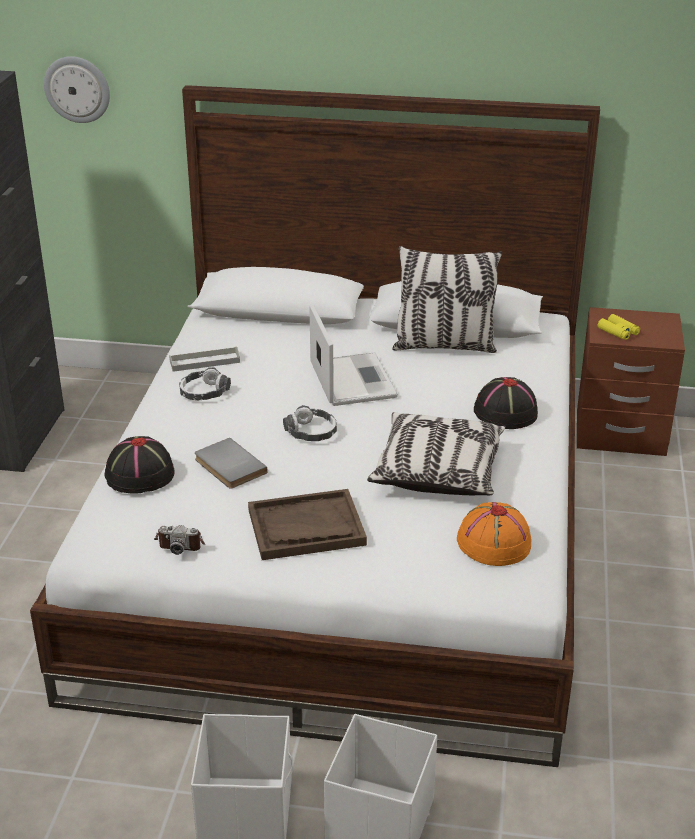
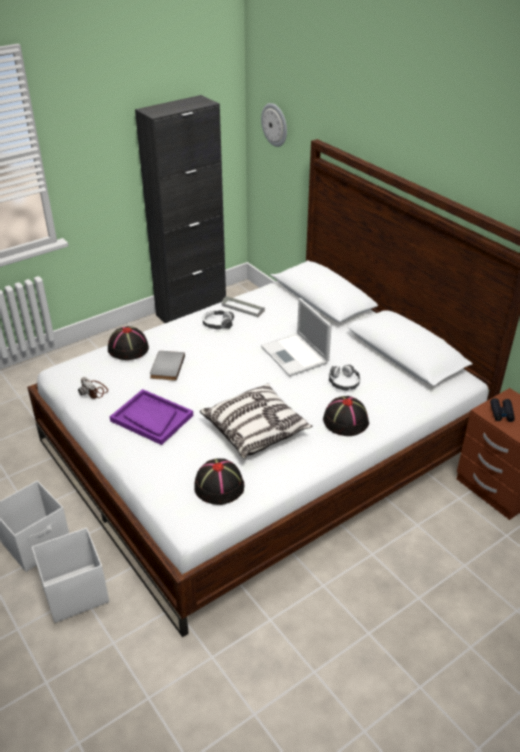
camera: 45 degrees right, 5 degrees up
(306, 527) = (151, 418): brown tray -> purple tray
(311, 432) = (229, 372): headphones -> headphones (344, 382)
(351, 379) = (295, 355): laptop -> laptop turned 120 degrees clockwise
(444, 346) = (375, 364): pillow -> none
(493, 543) = (219, 485): orange hat -> black hat
(618, 332) = (501, 413): yellow binoculars -> black binoculars

